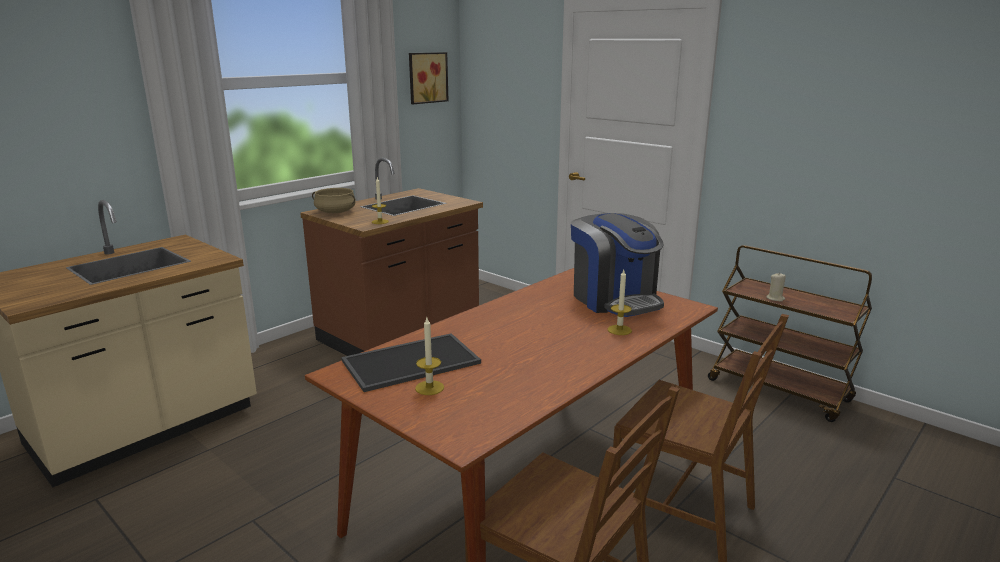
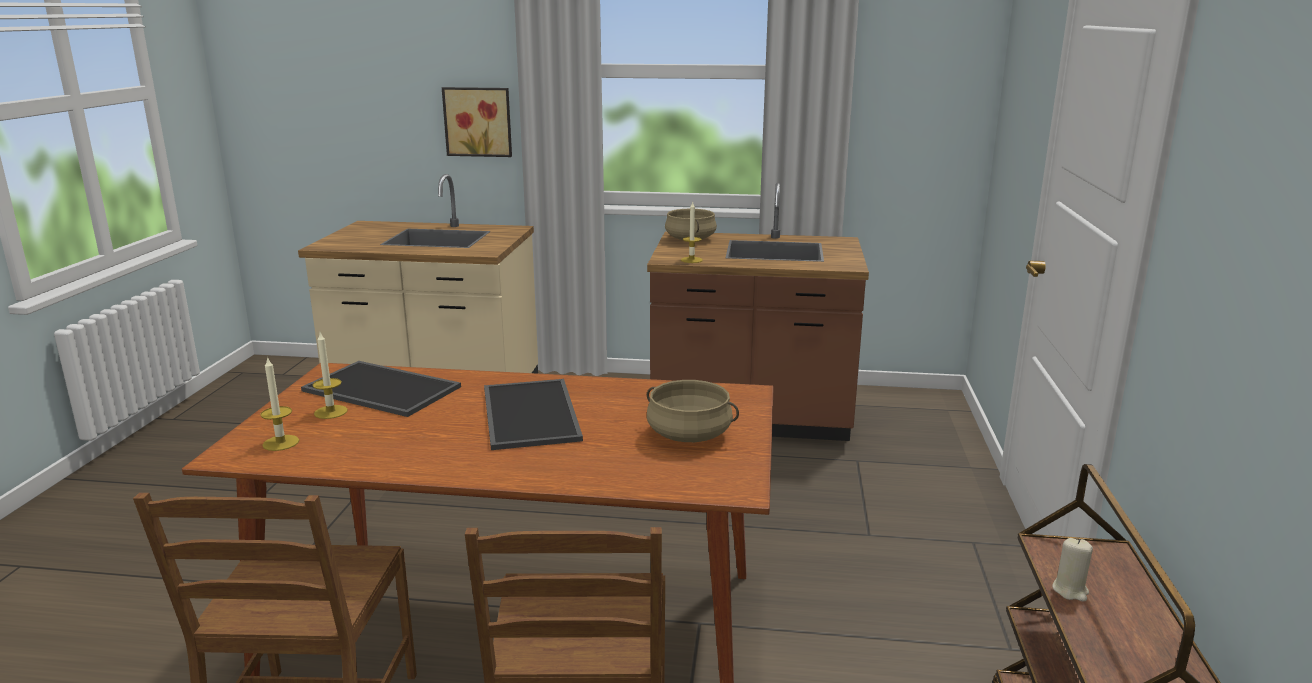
camera: 55 degrees right, 0 degrees up
(426, 77) = (926, 79): picture -> picture (478, 121)
(529, 328) = (527, 413): none -> tray
(614, 299) = (689, 434): coffee machine -> beige cooking pot
(619, 330) = (584, 461): candle -> candle (281, 443)

